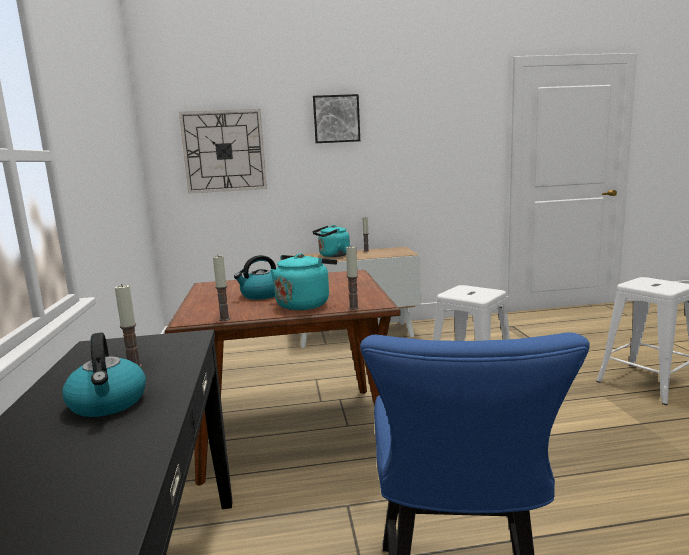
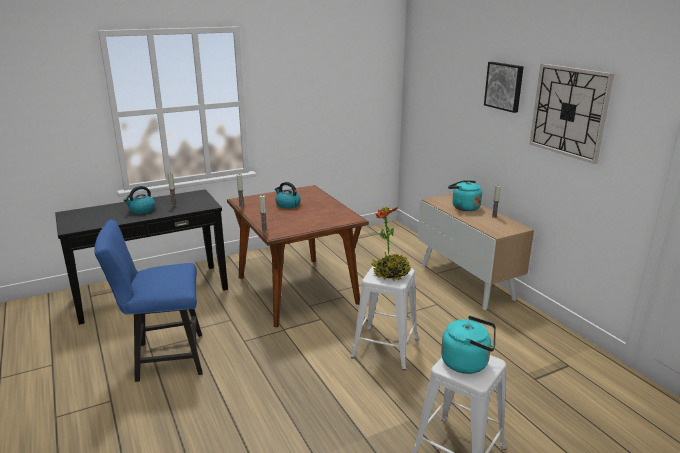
camera: 70 degrees right, 10 degrees up
(224, 151) = (436, 95): wall clock -> wall clock (569, 111)
(304, 304) = (270, 217): turquoise kettle -> turquoise kettle (467, 363)
(471, 291) = (390, 274): none -> potted plant

